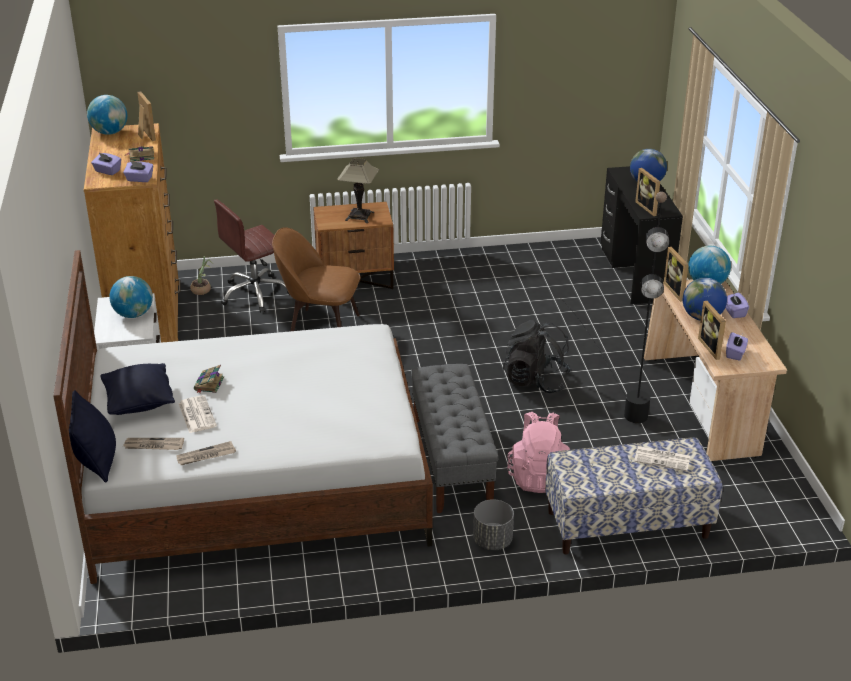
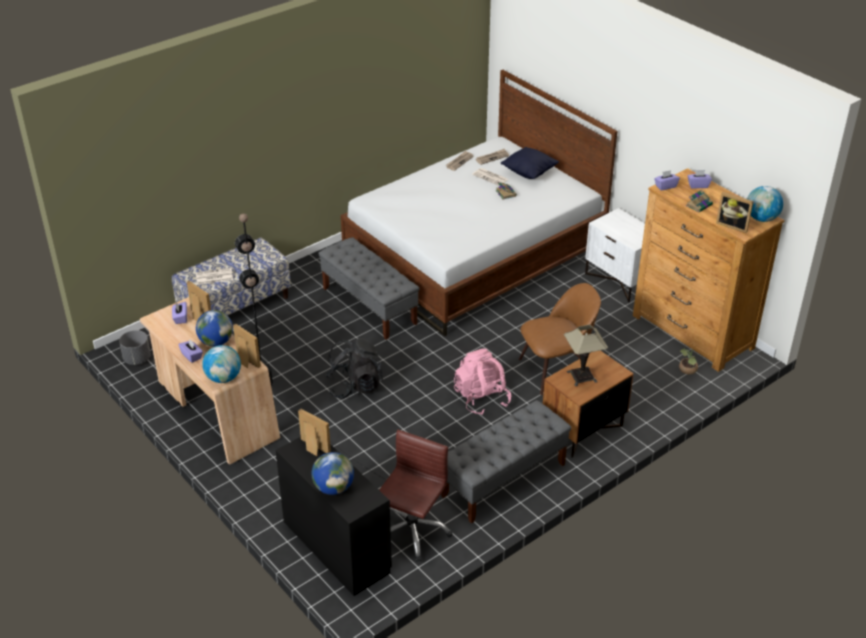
camera: 150 degrees right, 5 degrees up
(96, 461) = (510, 144): black pillow -> none
(133, 314) = (624, 232): globe -> none
(255, 294) = (643, 383): brown office chair -> brown office chair (411, 531)
(461, 270) = (503, 480): none -> grey bench
(493, 541) = (310, 271): grey planter -> grey planter (137, 359)
(539, 476) = (306, 316): pink backpack -> pink backpack (481, 398)

